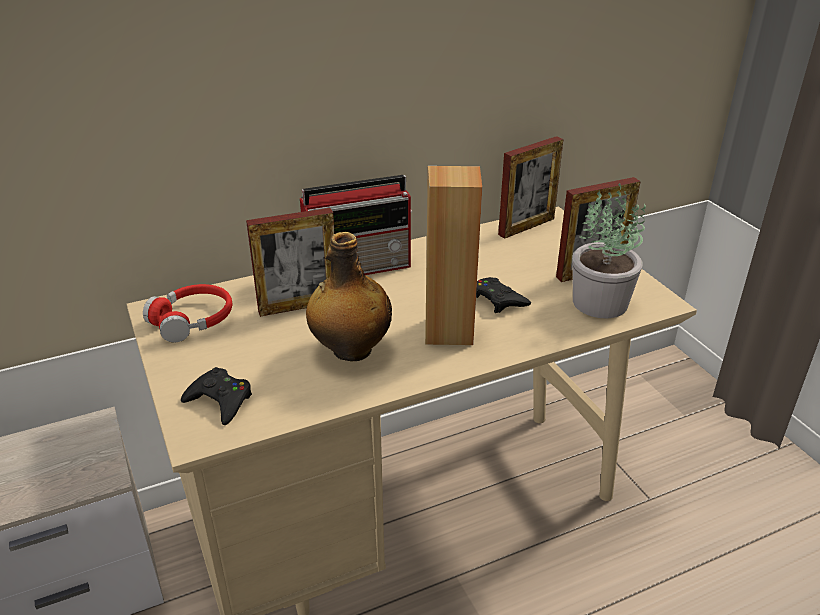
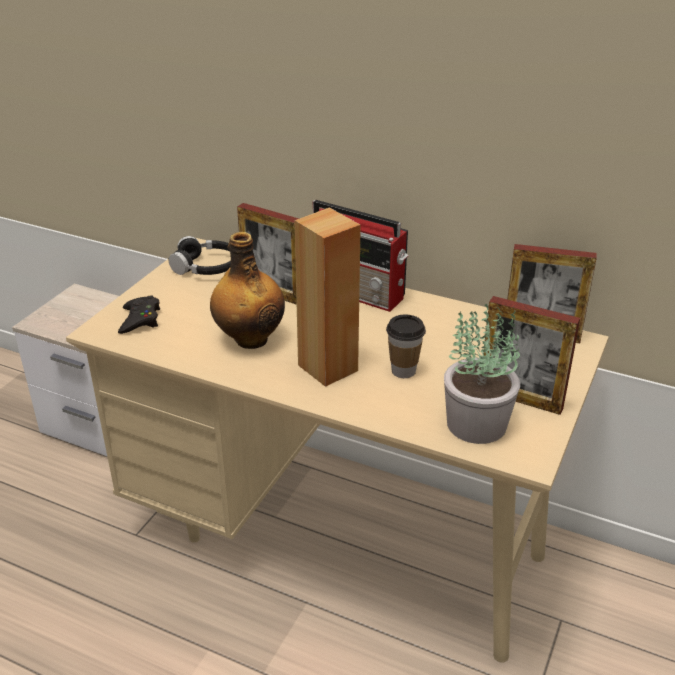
camera: 50 degrees right, 0 degrees up
(193, 320) = (207, 267): red headphones -> black headphones
(498, 300) = (403, 371): black game controller -> cup

